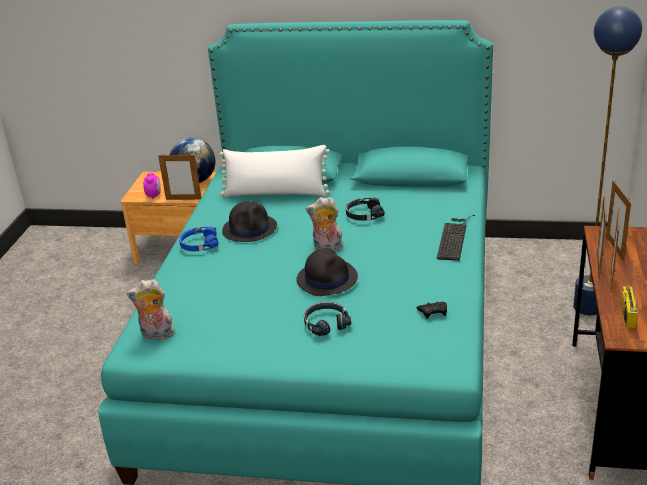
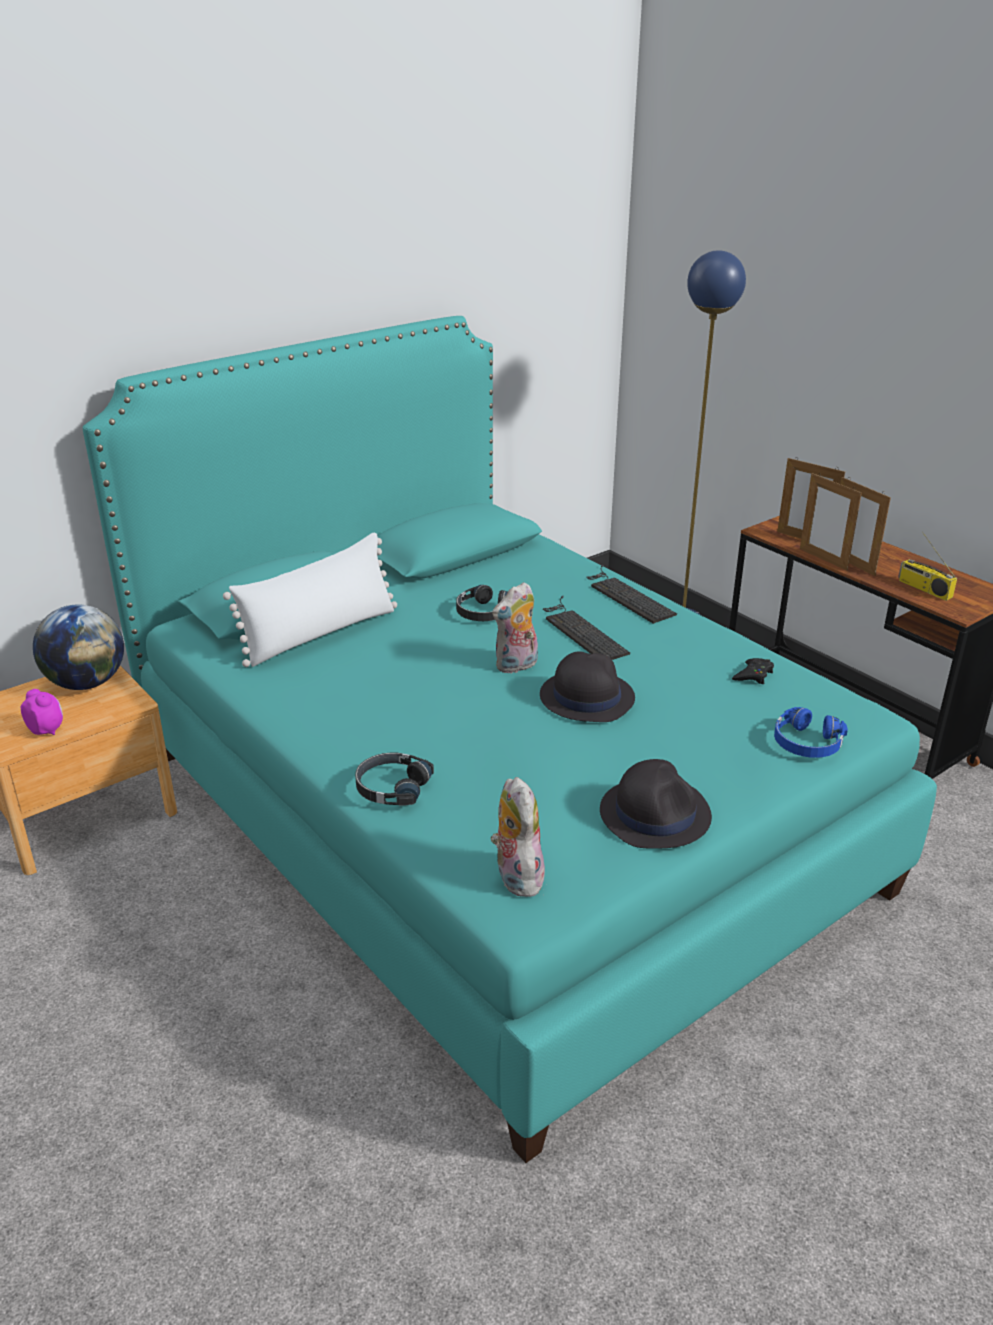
camera: 50 degrees left, 0 degrees up
(156, 335) = (515, 876): plush toy -> plush toy turned 120 degrees clockwise
(183, 199) = (113, 714): picture frame -> none
(199, 244) = (338, 739): blue headphones -> blue headphones (806, 743)
(250, 229) = (373, 688): black hat -> black hat (655, 814)
(326, 323) = (681, 744): black headphones -> black headphones (392, 787)
(392, 245) = (580, 630): none -> keyboard

